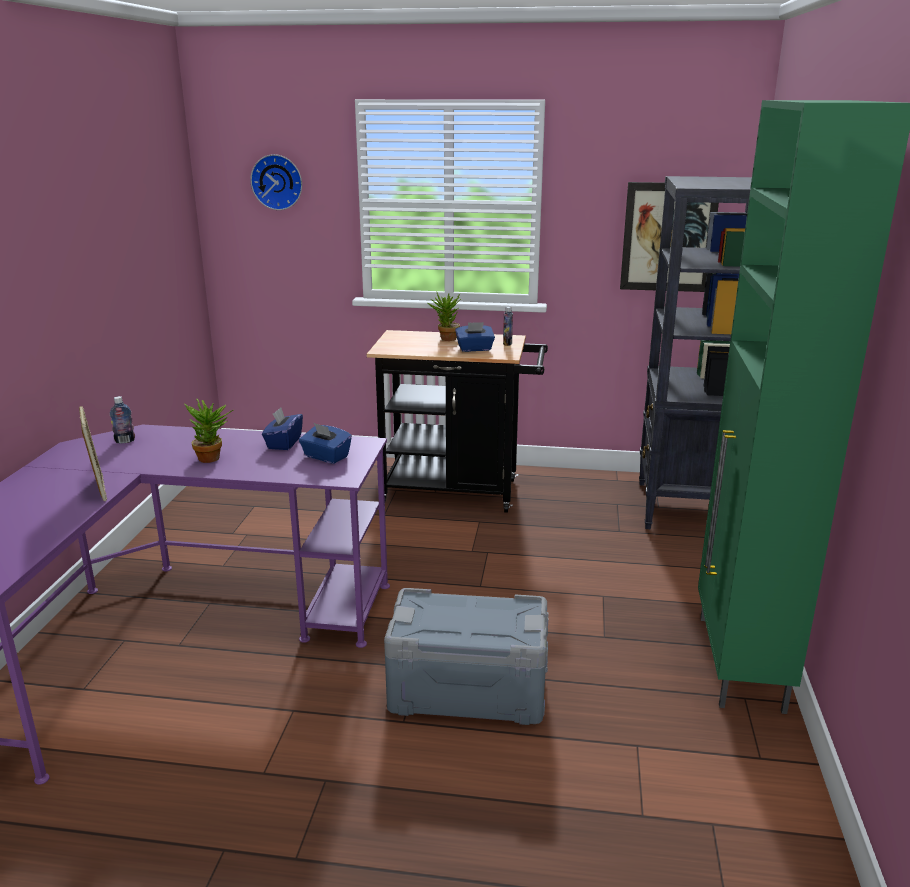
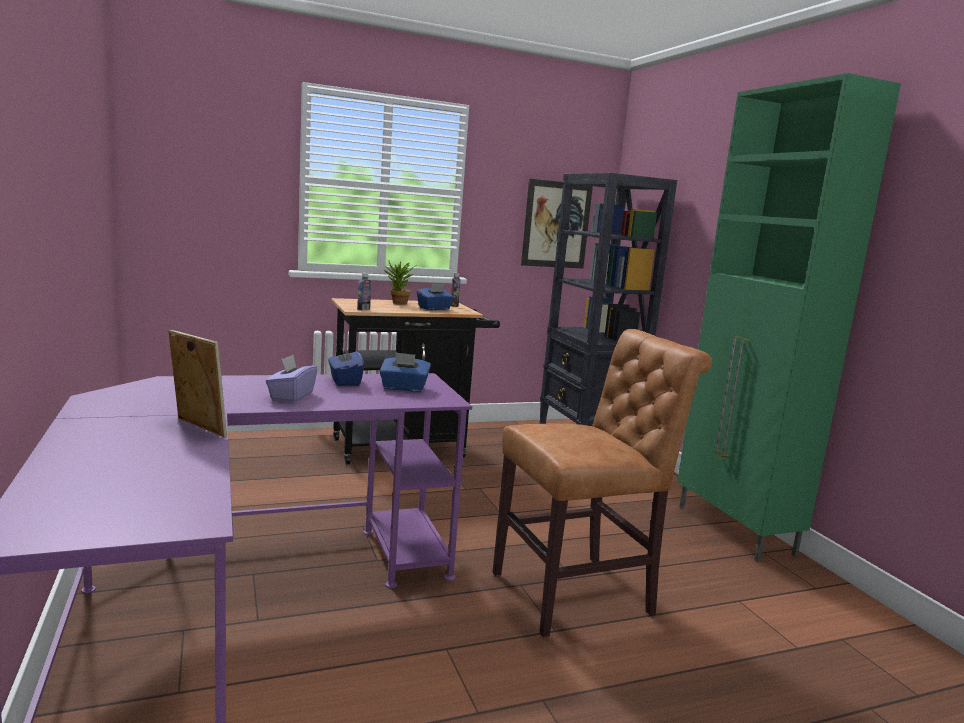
camera: 30 degrees left, 10 degrees down
(125, 441) = (159, 389): bottle -> bottle (363, 309)
(213, 458) = (291, 396): potted plant -> purple tissue box
(277, 182) = (214, 152): wall clock -> none
(468, 690) = (579, 593): grey storage box -> brown chair

